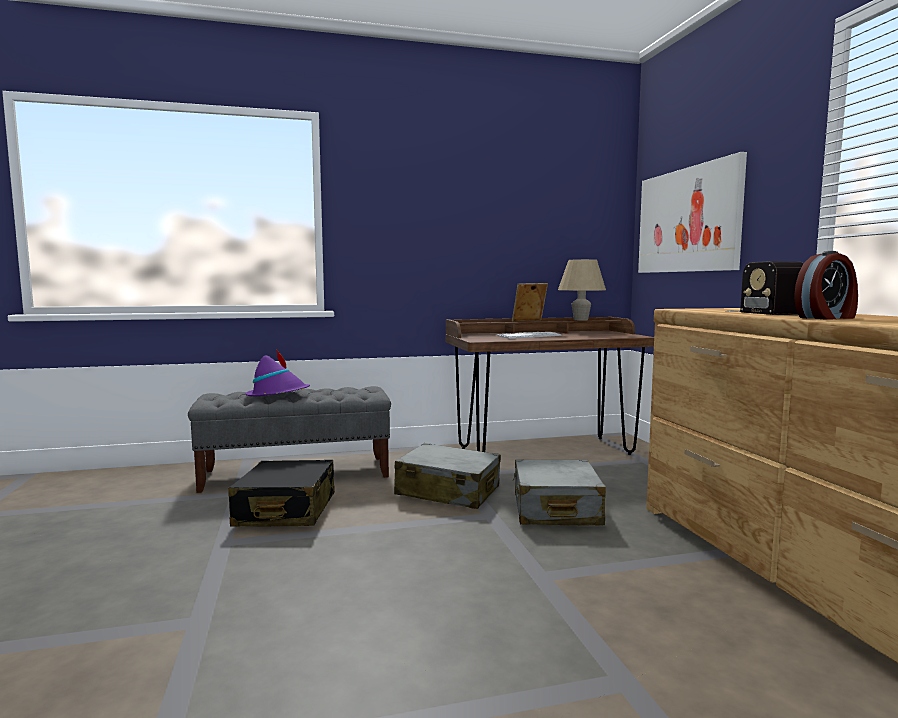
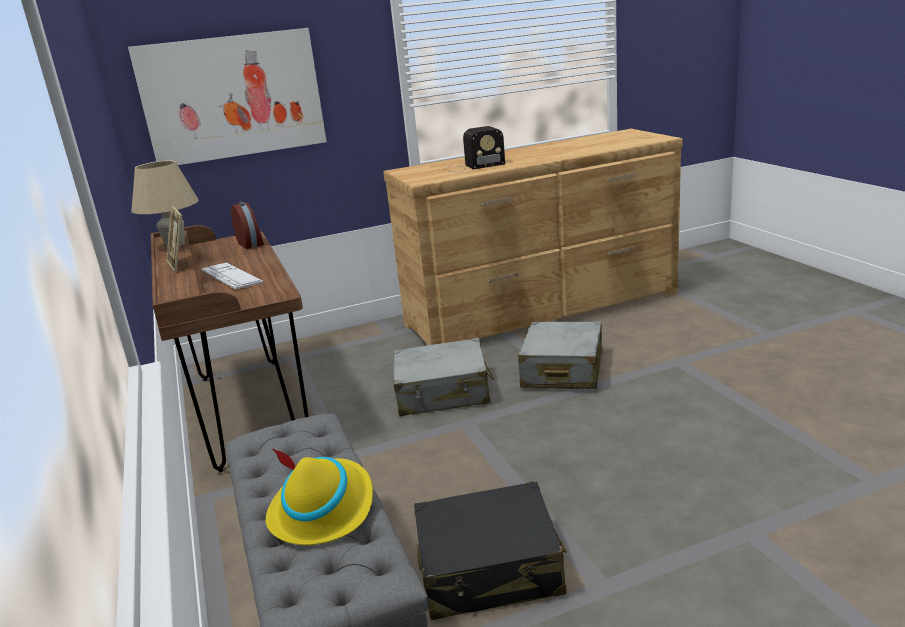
camera: 95 degrees left, 15 degrees up
(278, 395) = (323, 509): purple hat -> yellow hat
(448, 491) = (401, 456): grey suitcase -> grey suitcase (562, 371)
(827, 318) = (537, 157): alarm clock -> alarm clock (251, 244)

